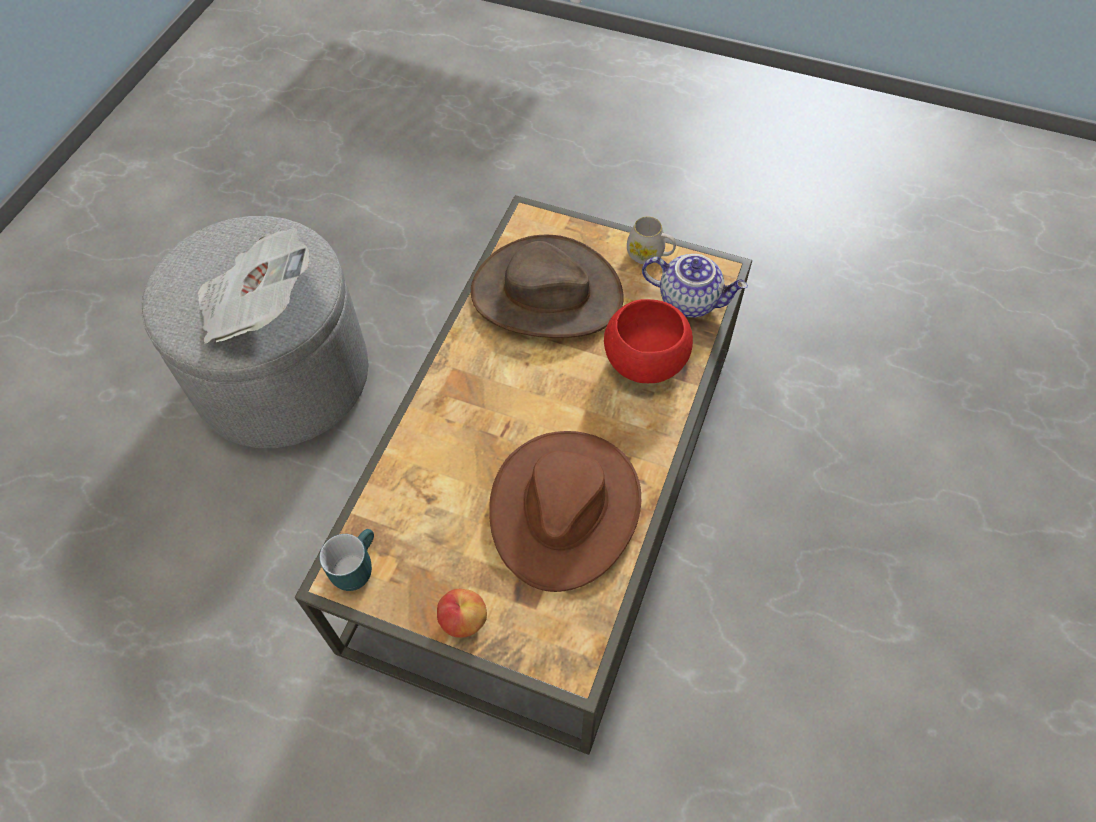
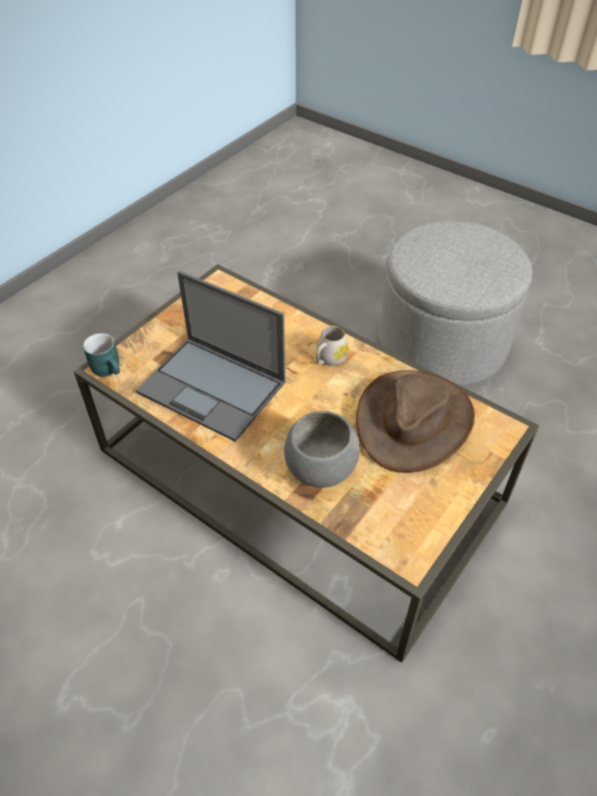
camera: 105 degrees right, 10 degrees down
(259, 307) = (435, 262): newspaper -> none
(353, 565) = (224, 287): turquoise mug -> turquoise mug (110, 369)
(463, 620) = (163, 326): apple -> none
(564, 508) = (213, 388): brown hat -> laptop
(645, 364) = (319, 469): red bowl -> grey bowl
(649, 255) = (443, 508): white mug -> white mug (329, 359)
(690, 300) = (380, 523): teapot -> none

